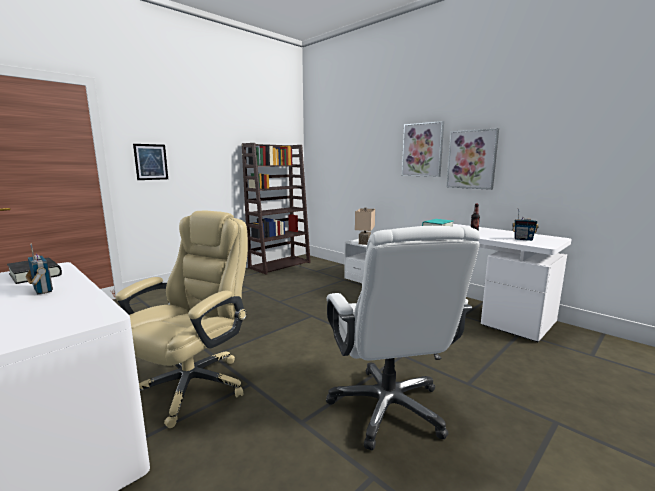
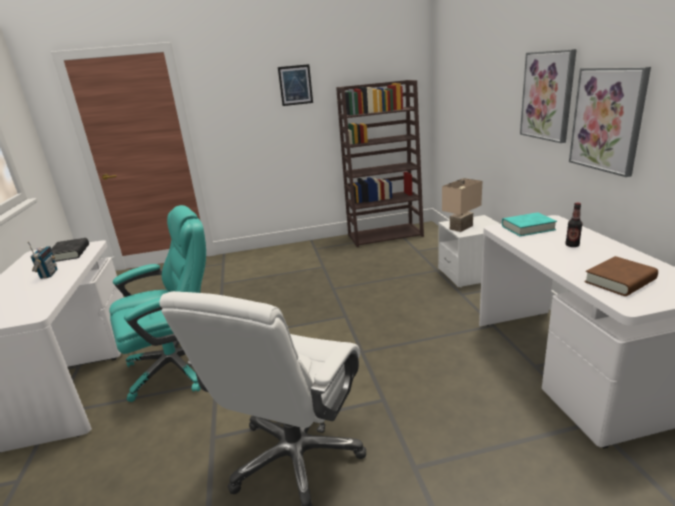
camera: 35 degrees right, 10 degrees up
(151, 162) = (231, 121): picture -> picture (295, 85)
(193, 385) = (178, 366): beige office chair -> turquoise office chair
(523, 239) = (620, 281): radio -> brown book

